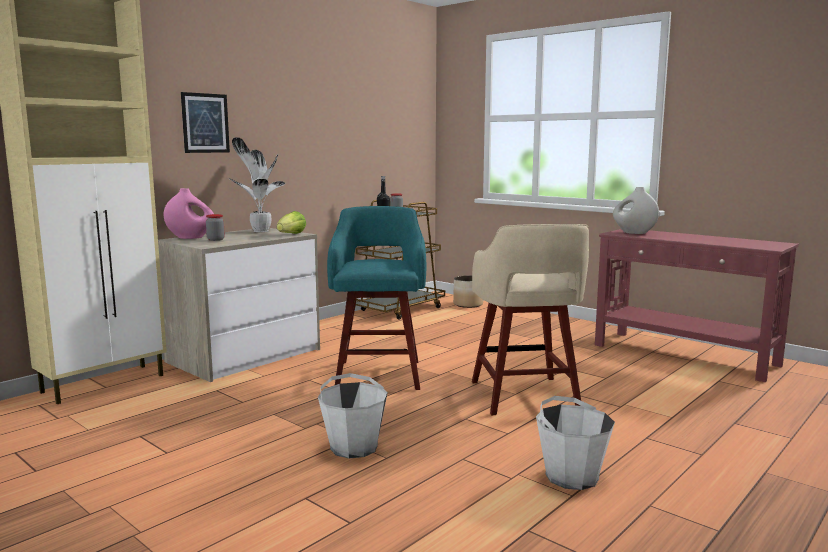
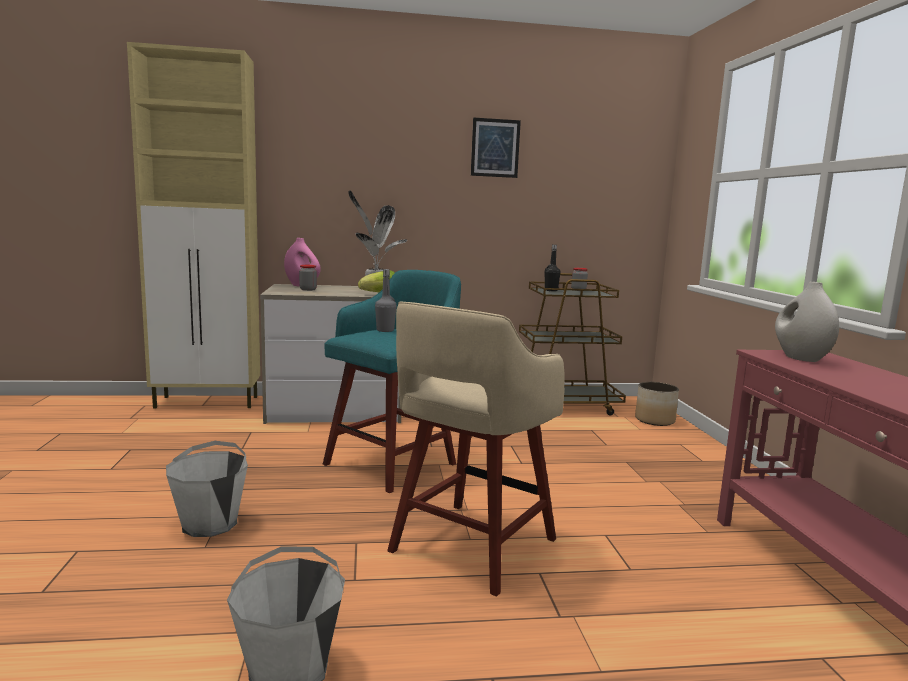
camera: 40 degrees right, 0 degrees up
(205, 123) = (340, 177): picture -> picture (495, 148)
(366, 261) = (385, 330): none -> grey bottle

